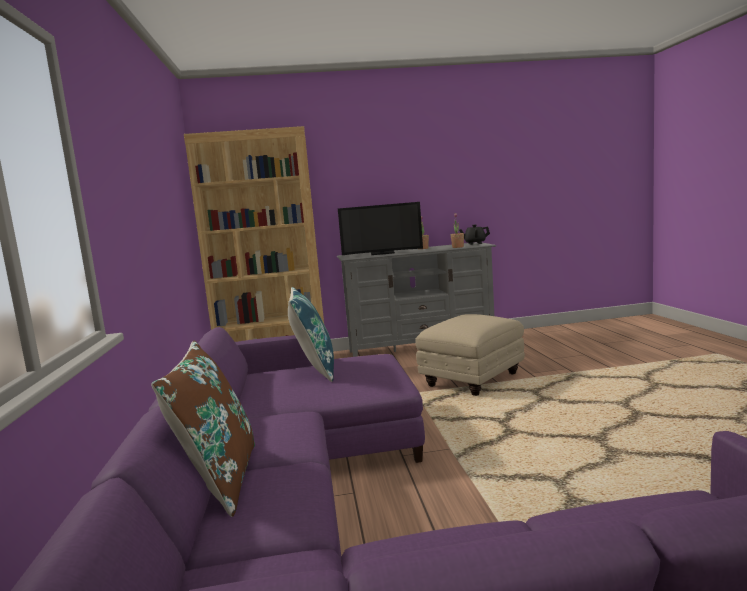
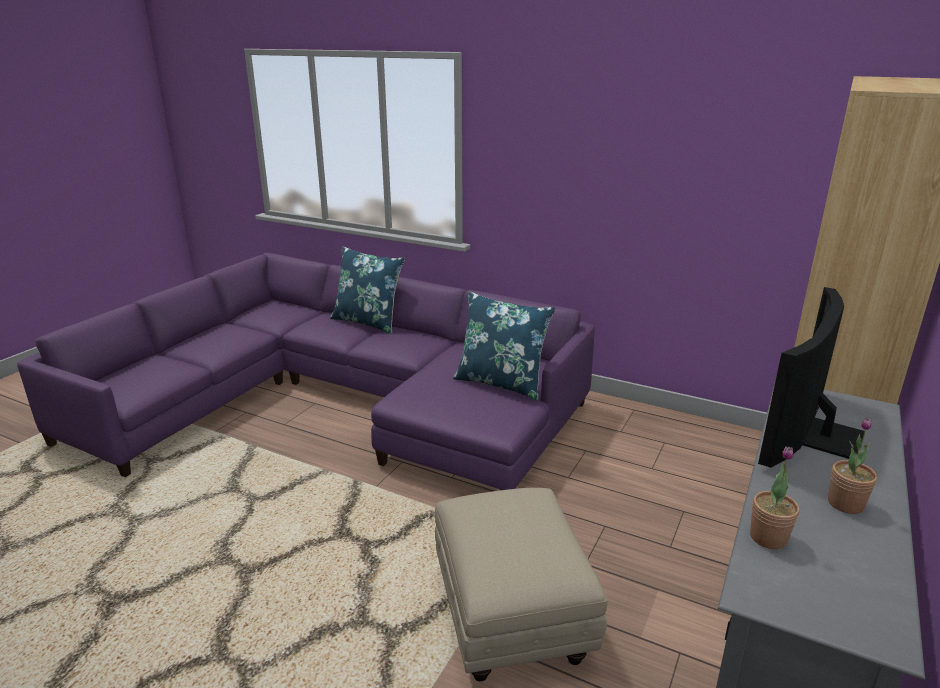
camera: 125 degrees right, 15 degrees up
(219, 480) = (368, 322): brown pillow -> blue pillow
(475, 243) = (839, 615): black teapot -> none

